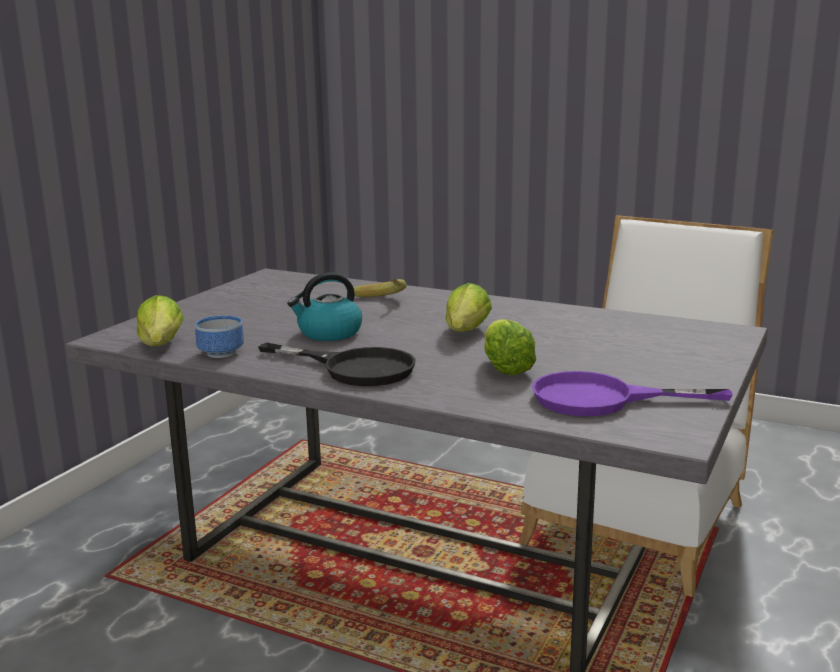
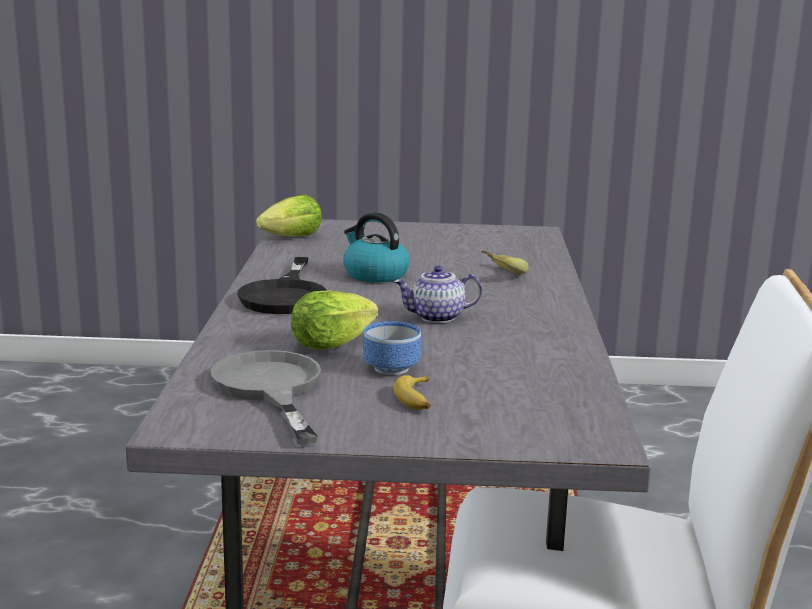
camera: 65 degrees right, 0 degrees up
(219, 353) = (287, 254): bowl -> bowl (390, 367)
(466, 331) = (437, 318): lettuce -> teapot
(601, 399) = (270, 389): purple frying pan -> grey frying pan
(643, 360) = (417, 399): none -> banana

